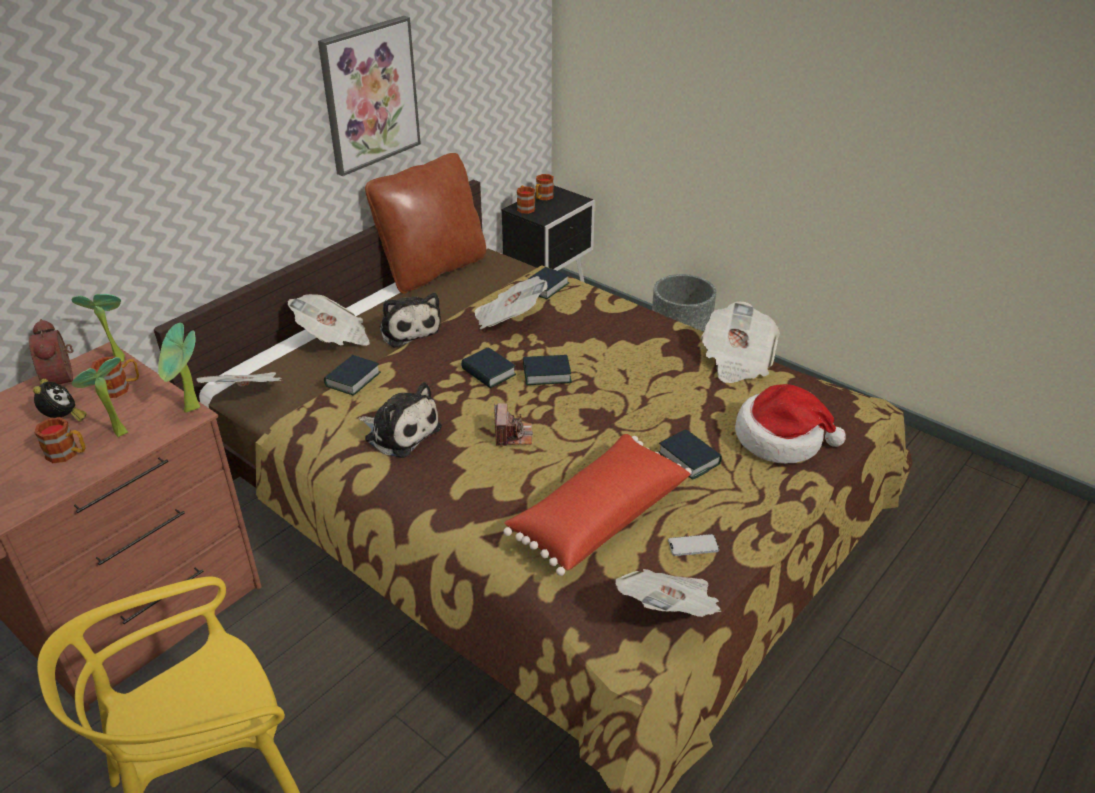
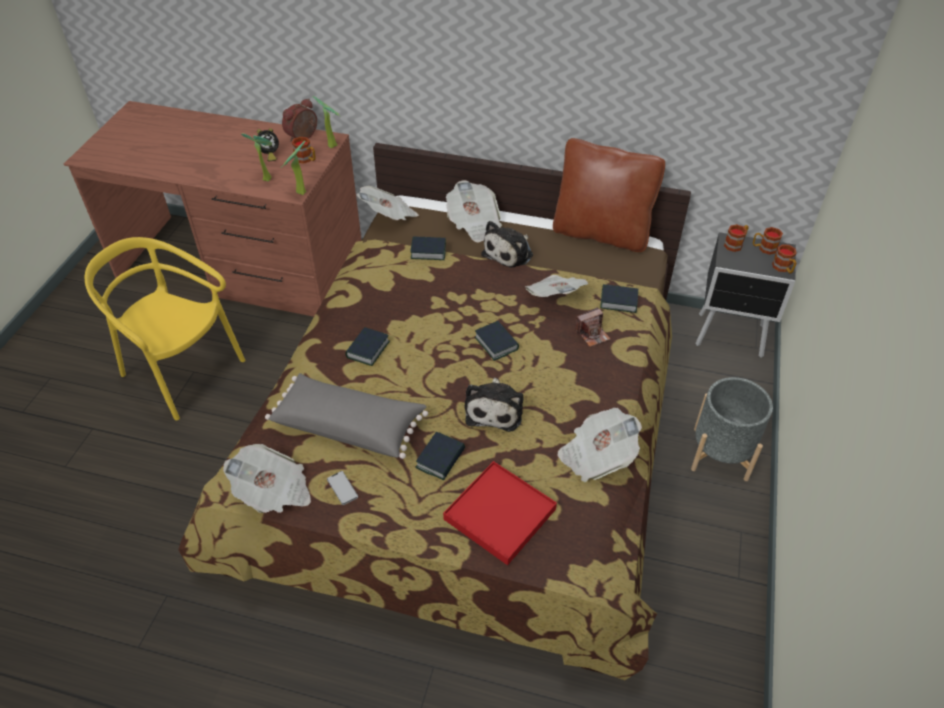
camera: 65 degrees right, 10 degrees up
(68, 454) = (242, 171): mug -> mug (783, 268)
(370, 95) = (598, 75): picture -> none
(400, 432) = (386, 296): plush toy -> plush toy (494, 409)
(488, 372) = (478, 312): book -> book (367, 349)
(513, 435) = (412, 351): camera -> camera (592, 334)
(597, 516) = (349, 425): red pillow -> grey pillow
(781, 439) = (500, 514): hat -> red tray

